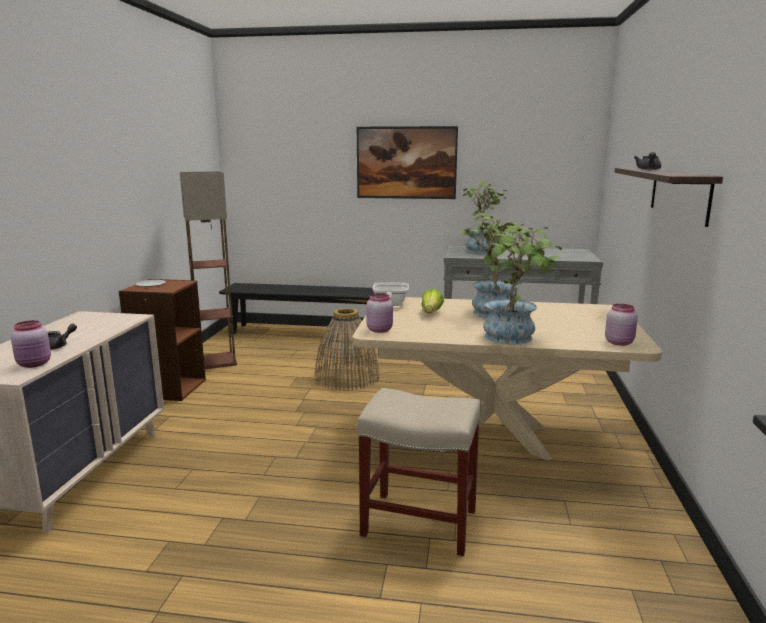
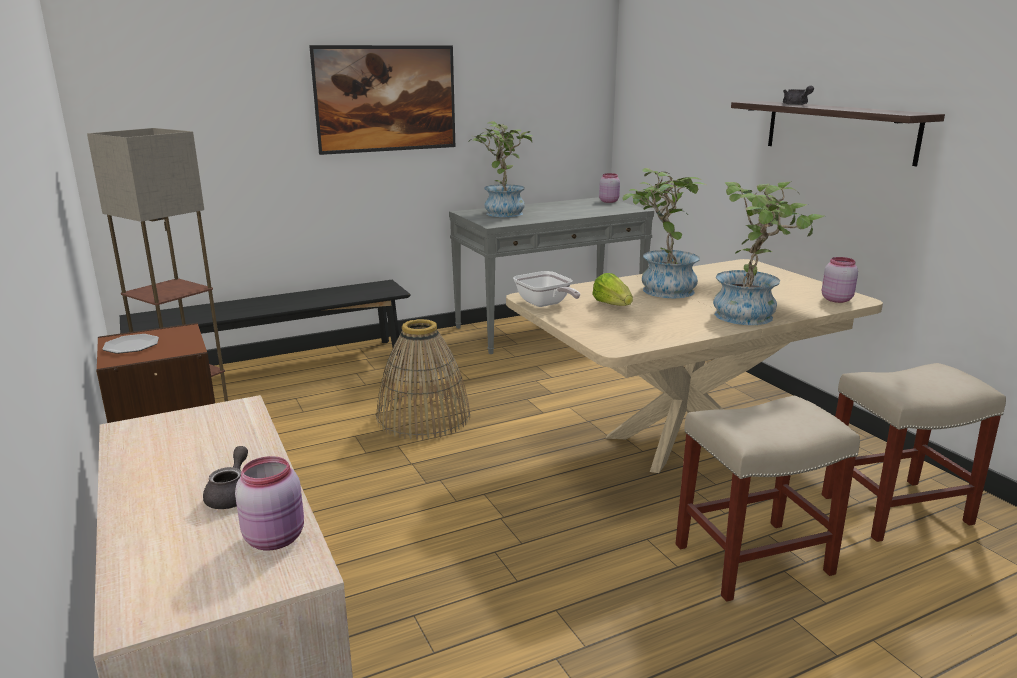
camera: 35 degrees left, 5 degrees up
(380, 330) = (612, 339): pink jar -> pink jar (609, 201)
(591, 540) = (894, 510): none -> beige stool

